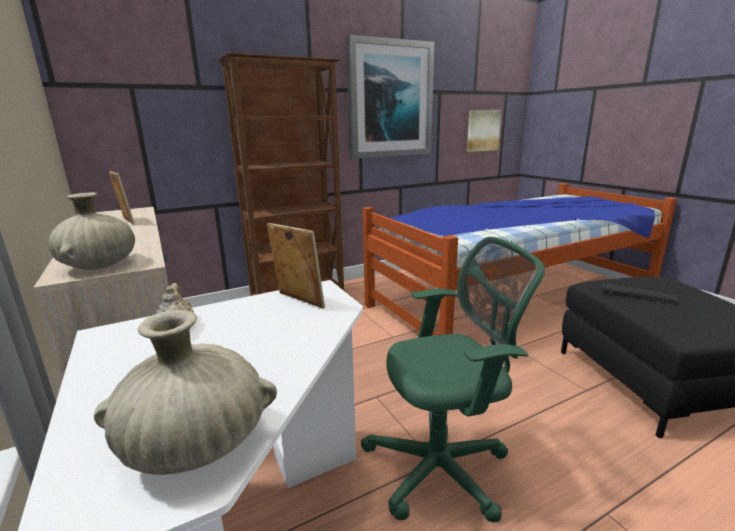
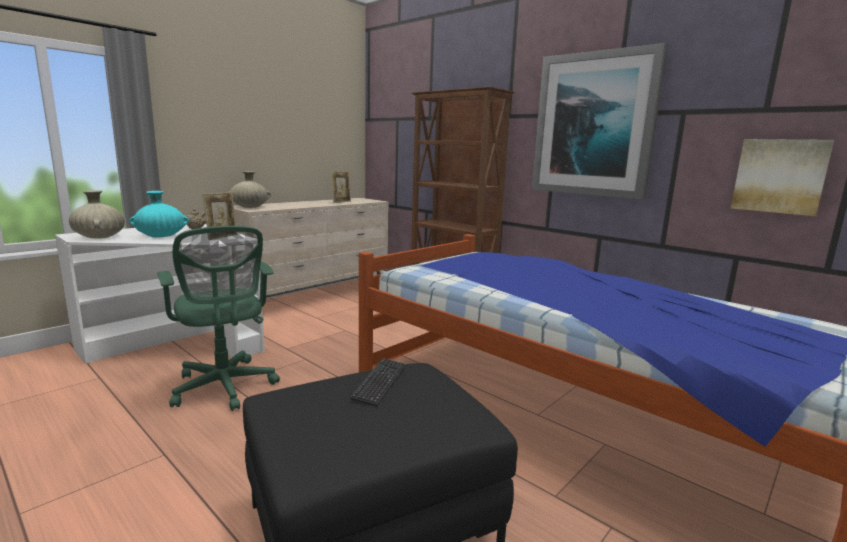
camera: 70 degrees right, 5 degrees down
(250, 355) = (161, 236): none -> turquoise vase

